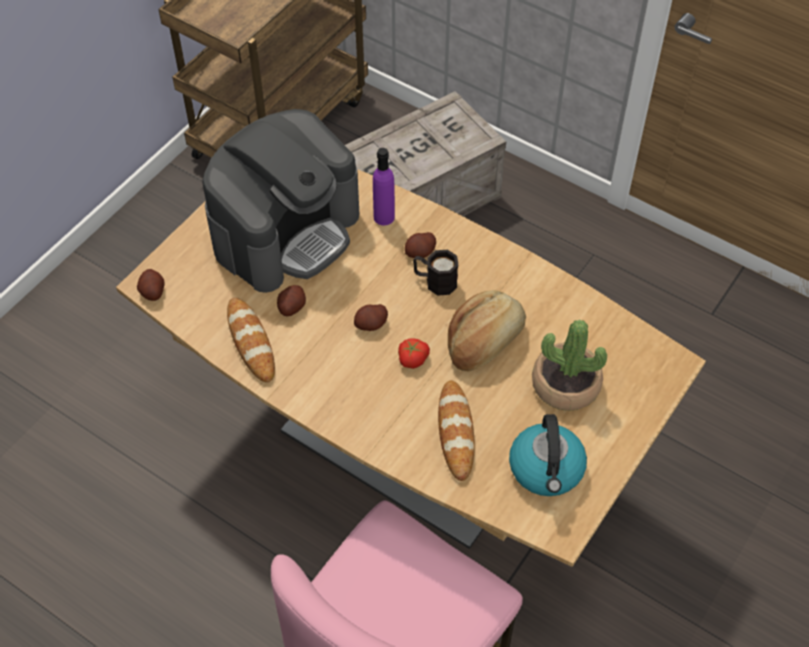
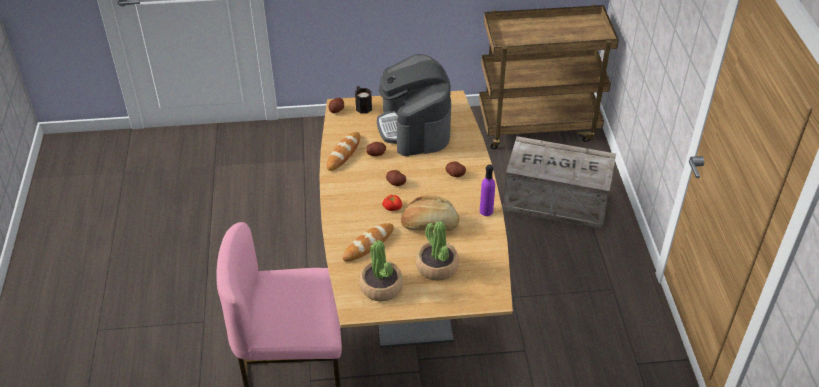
camera: 50 degrees right, 10 degrees down
(286, 231) = (414, 127): coffee machine -> coffee machine turned 75 degrees clockwise
(384, 217) = (461, 151): purple bottle -> purple bottle (486, 211)
(435, 281) = (444, 189): black mug -> black mug (362, 105)
(546, 469) = (381, 287): kettle -> potted plant

